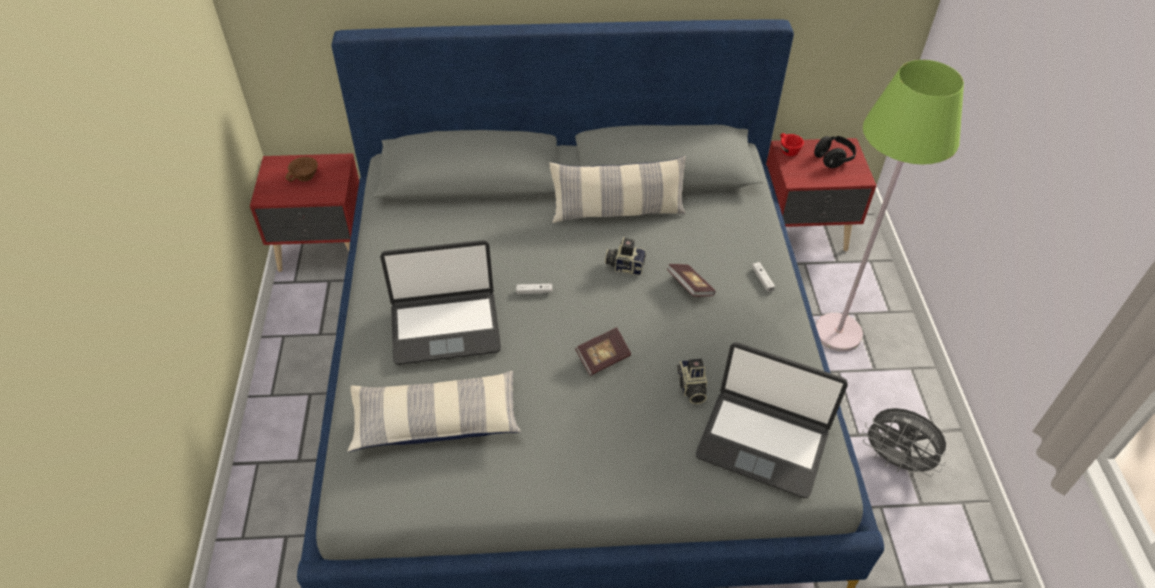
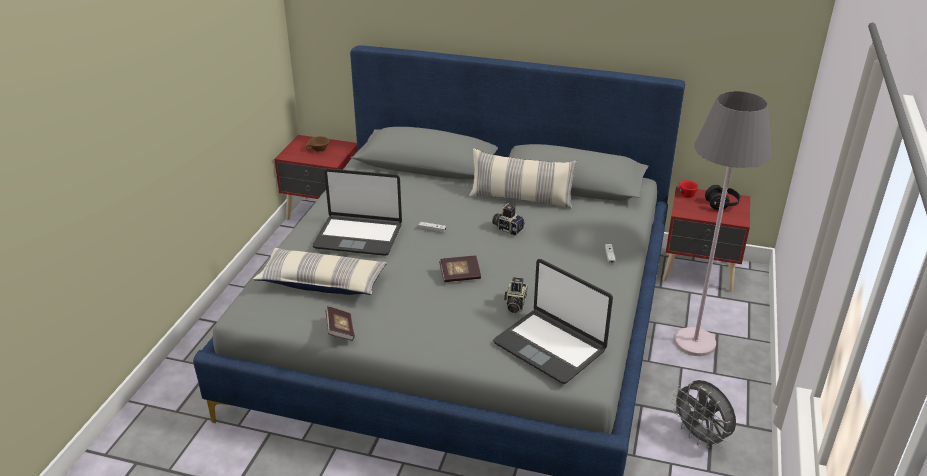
camera: 20 degrees right, 15 degrees down
(689, 287) = (549, 249): book -> book (340, 330)
(838, 332) = (694, 342): green floor lamp -> grey floor lamp

